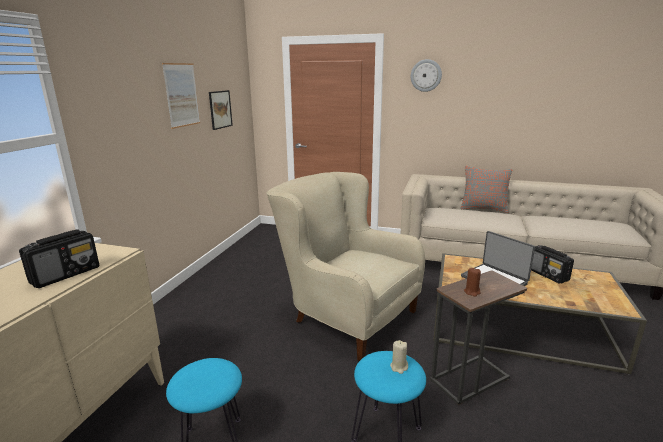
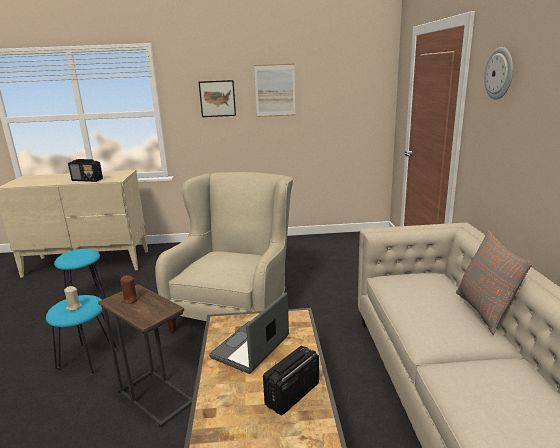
camera: 70 degrees right, 0 degrees up
(220, 109) = (331, 105): picture -> picture (217, 98)

